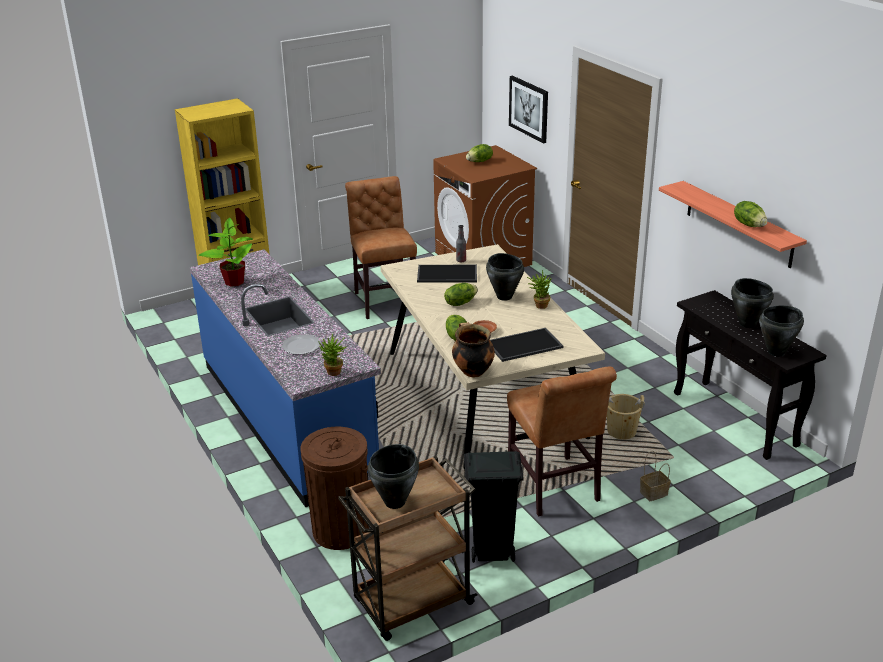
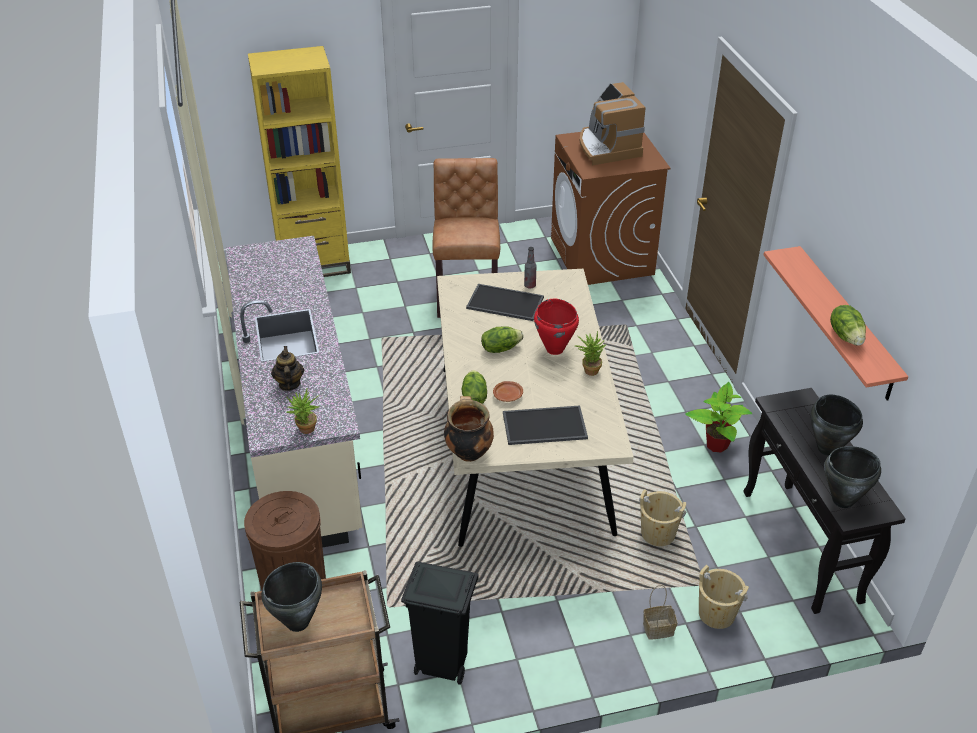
camera: 15 degrees right, 10 degrees up
(234, 281) = (261, 277): potted plant -> potted plant (716, 444)
(288, 418) = (301, 435): blue counter -> beige counter
(301, 346) = (289, 384): plate -> teapot
(480, 161) = (607, 147): lettuce -> coffee machine
(504, 296) = (555, 349): black cooking pot -> red cooking pot
(529, 108) = (672, 94): picture -> none
(555, 489) = (547, 597): brown chair -> none
(693, 474) = (716, 614): none -> beige bucket

